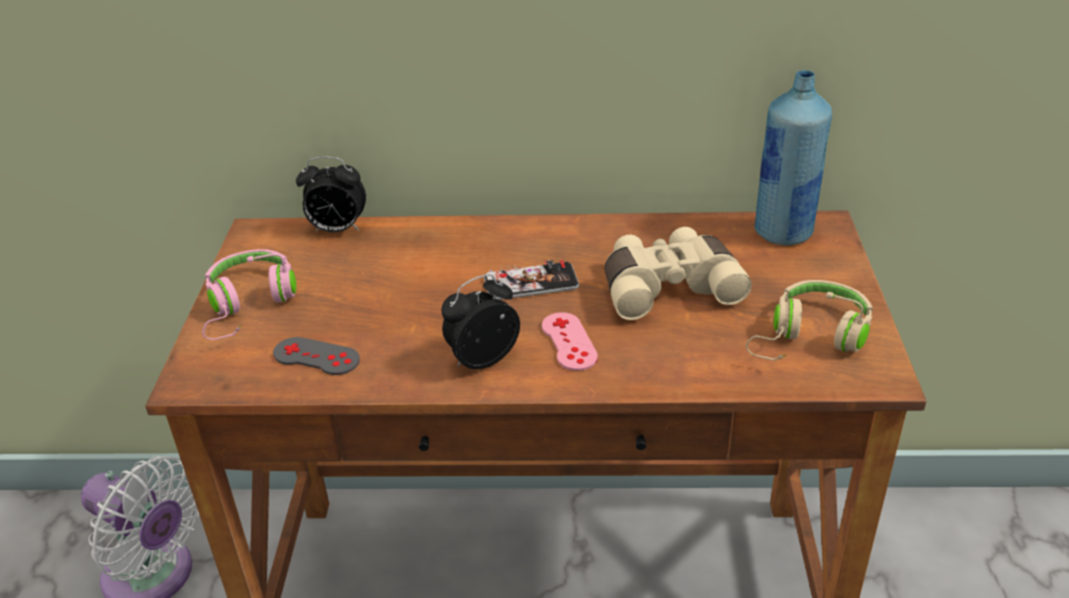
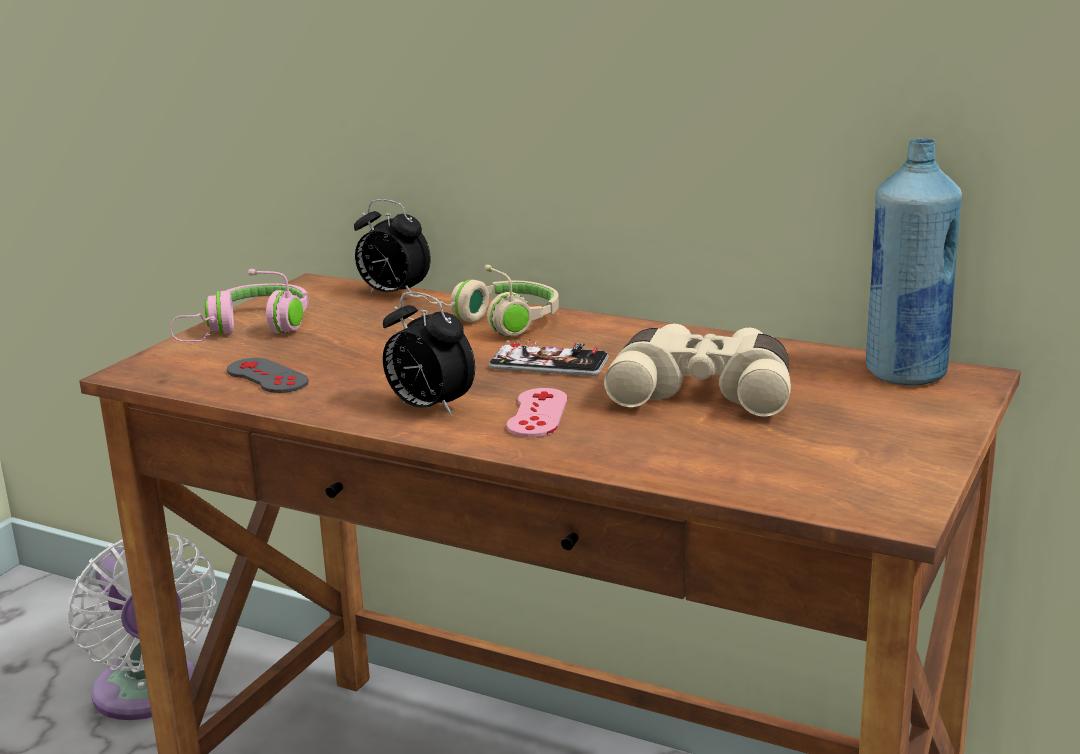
camera: 25 degrees right, 15 degrees down
(482, 359) = (428, 408): alarm clock -> alarm clock turned 135 degrees counterclockwise
(811, 337) = (838, 463): beige headphones -> beige headphones (489, 325)

